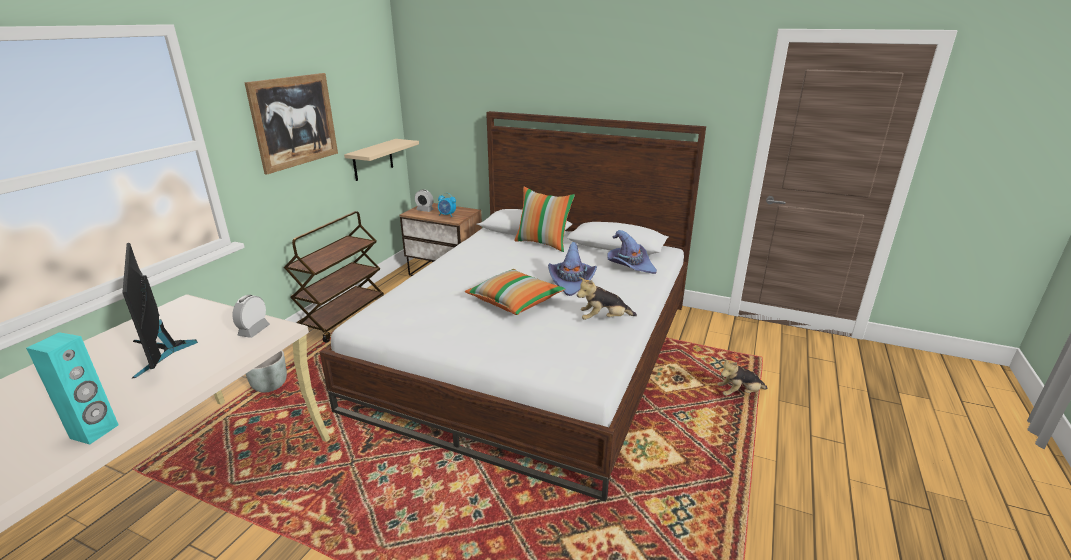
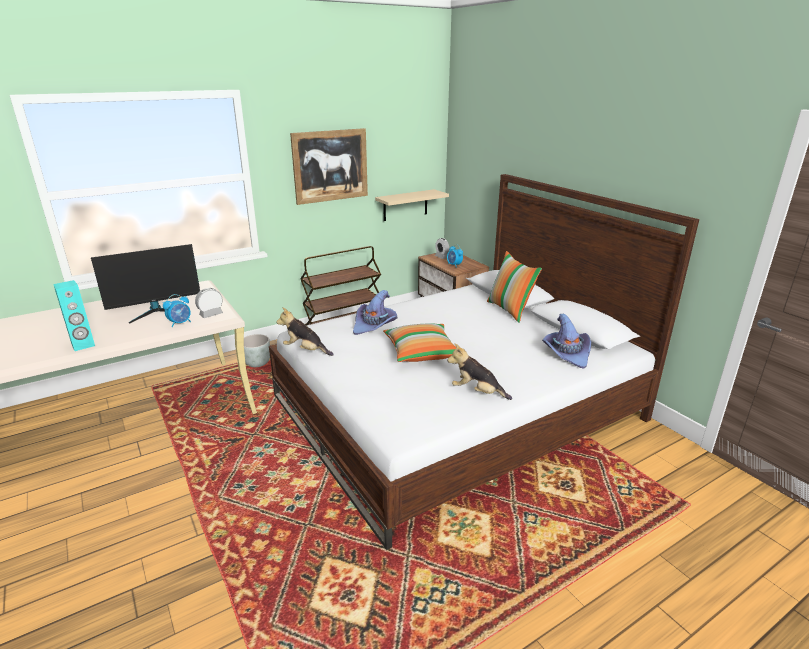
camera: 35 degrees right, 0 degrees up
(161, 352) = (156, 312): monitor -> monitor turned 120 degrees counterclockwise
(223, 353) = (180, 323): none -> alarm clock
(571, 282) = (490, 351): purple hat -> purple hat (375, 325)
(739, 393) = (618, 527): plush toy -> plush toy (305, 350)

